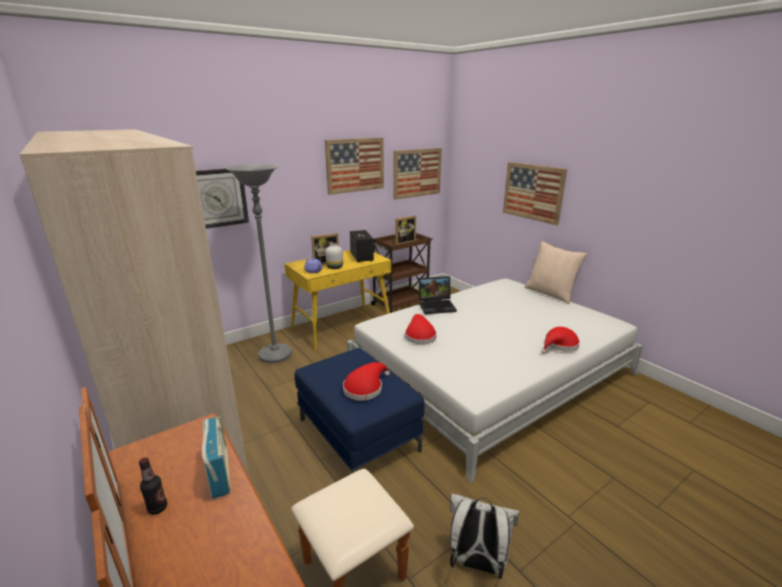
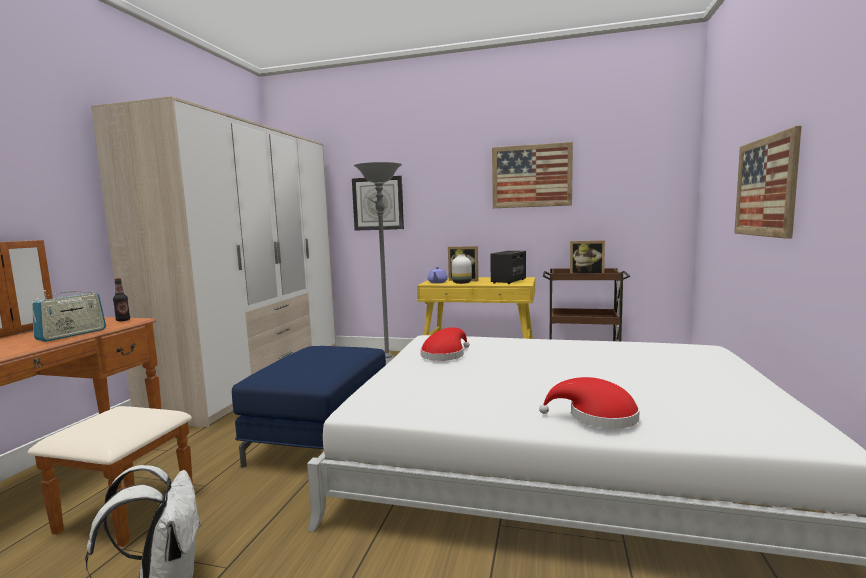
camera: 50 degrees right, 15 degrees down
(157, 508) = (27, 335): bottle -> bottle (123, 320)
(365, 388) = (301, 366): red hat -> none
(417, 173) = (633, 188): picture -> none
(437, 306) = (531, 342): laptop -> none
(550, 293) = (762, 374): beige pillow -> none

